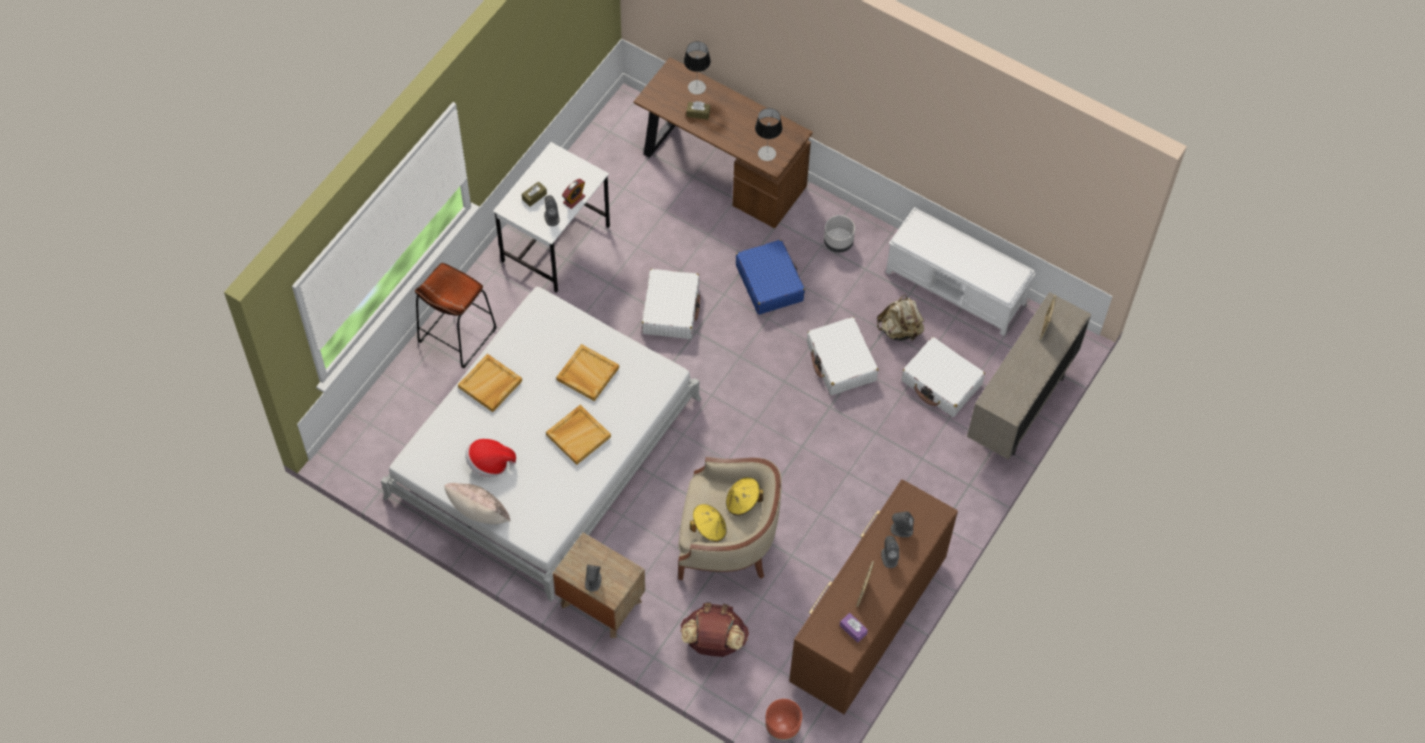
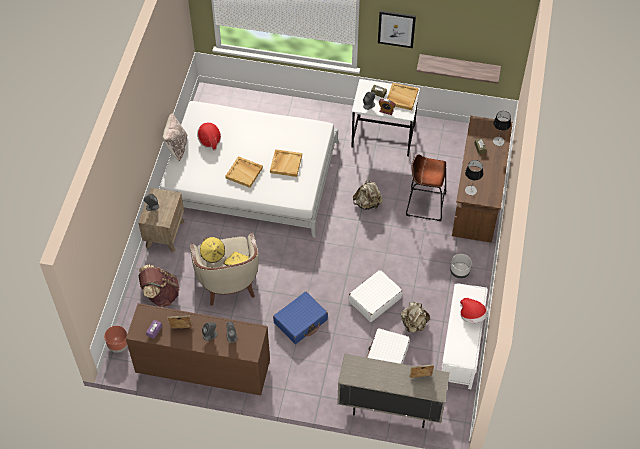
camera: 70 degrees right, 5 degrees down
(457, 335) = (302, 114): brown stool -> brown stool (425, 204)
(490, 384) = (259, 124): beige tray -> beige tray (401, 97)
(498, 101) = (396, 28): none -> picture
(564, 68) = (459, 66): none -> shelf
(671, 309) = (368, 203): white suitcase -> beige backpack
(769, 283) = (411, 245): blue suitcase -> blue suitcase (301, 321)
(952, 241) = (472, 316): none -> hat

